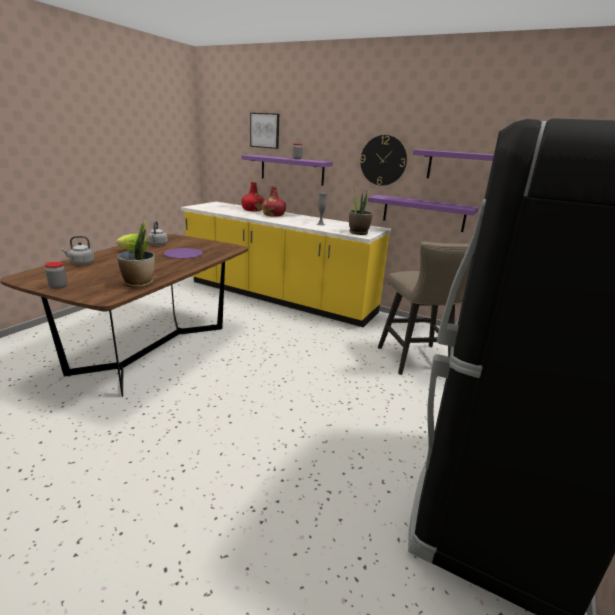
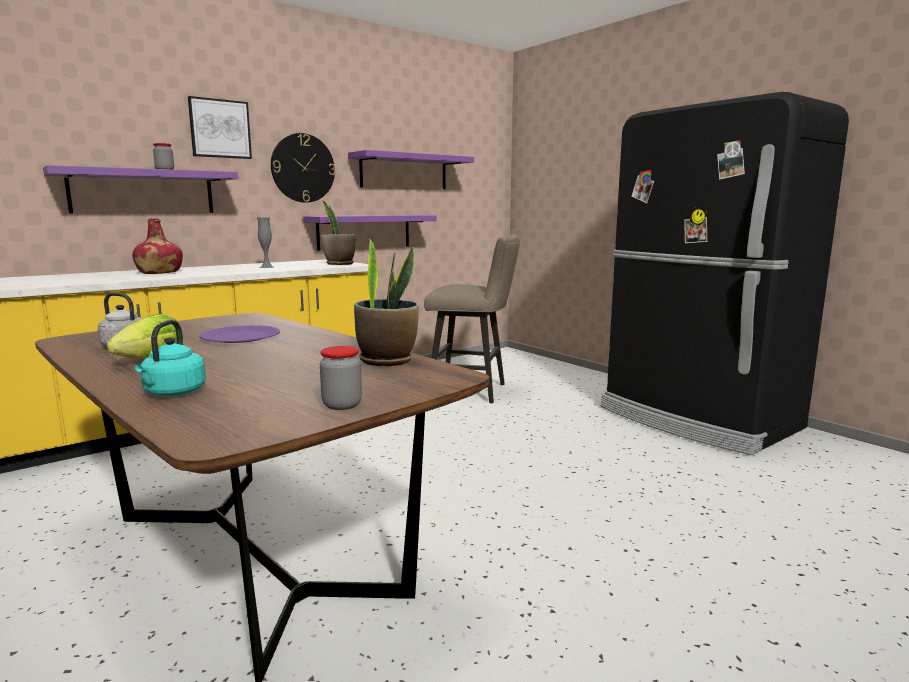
camera: 65 degrees left, 10 degrees down
(81, 263) = (173, 393): grey kettle -> turquoise kettle
(253, 210) = (89, 275): red bottle -> none
(265, 130) = (62, 119): picture -> picture (220, 129)

